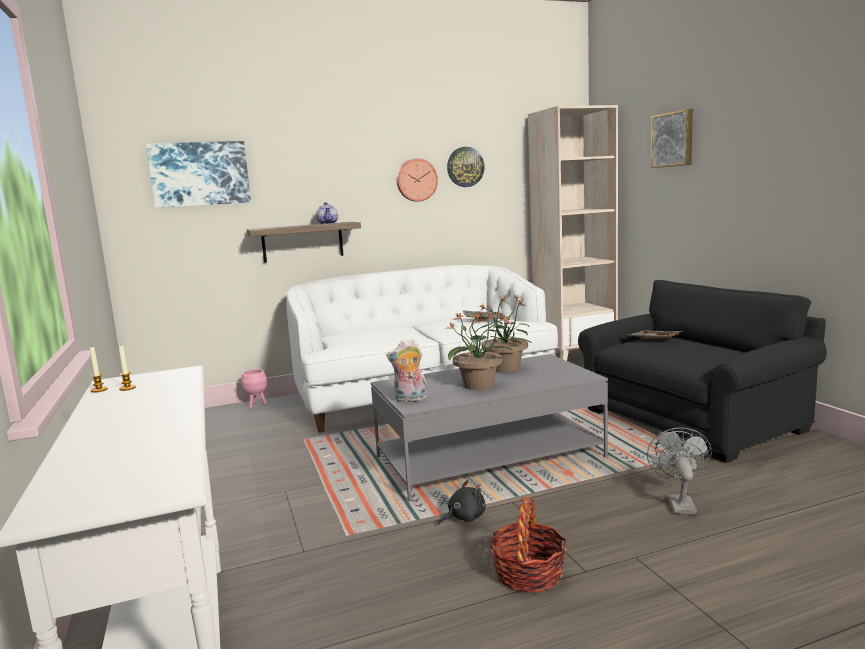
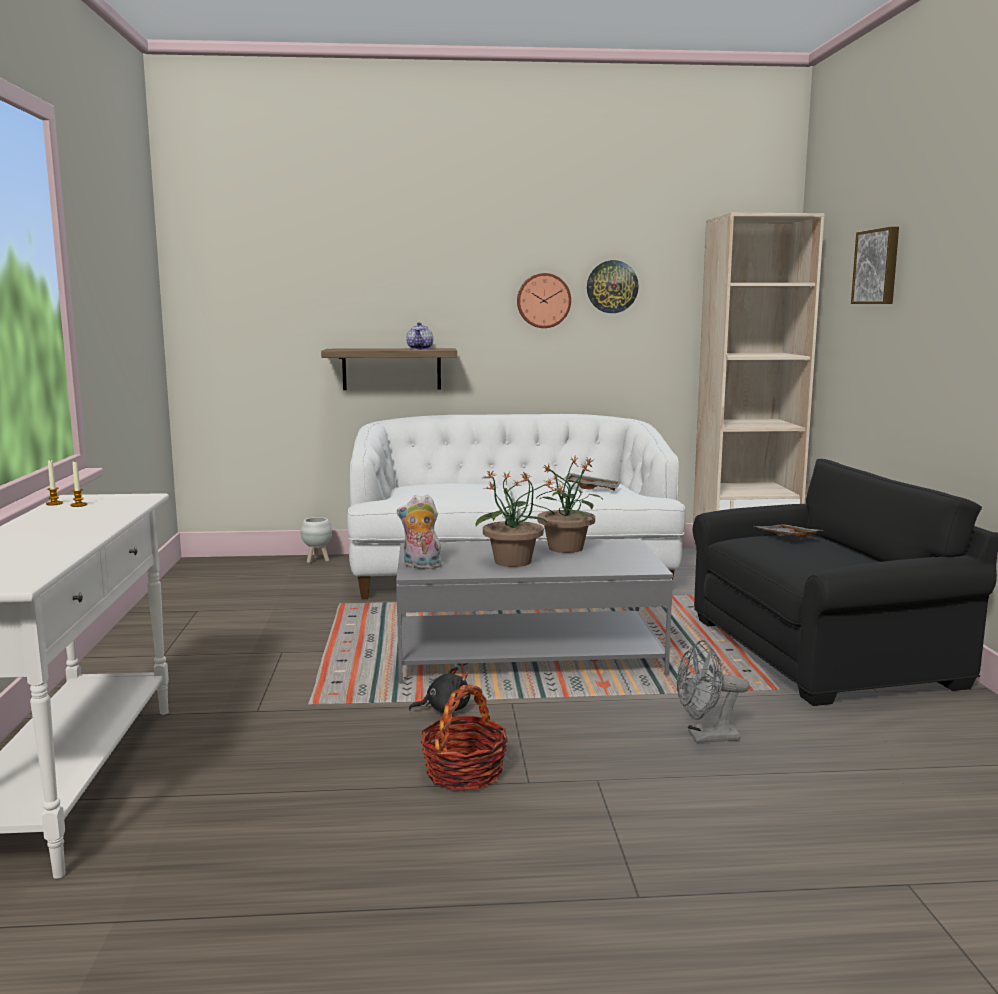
camera: 15 degrees right, 0 degrees up
(200, 174) = (277, 280): picture -> none
(257, 405) = (317, 560): pink planter -> white planter
(679, 502) = (705, 737): grey fan -> grey fan turned 120 degrees counterclockwise

